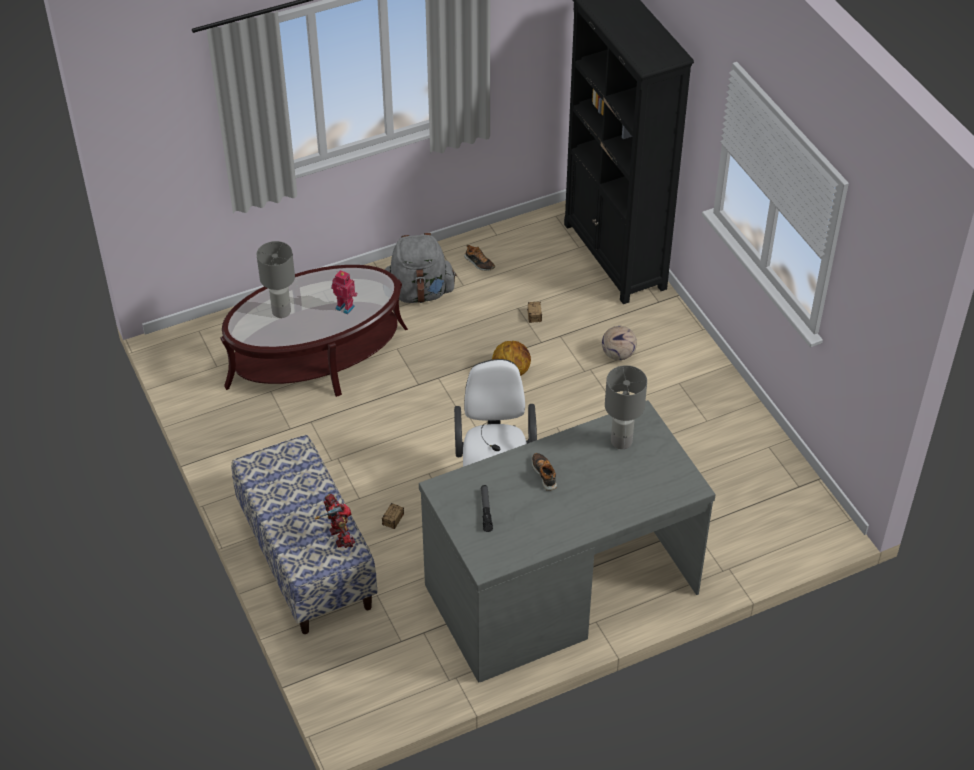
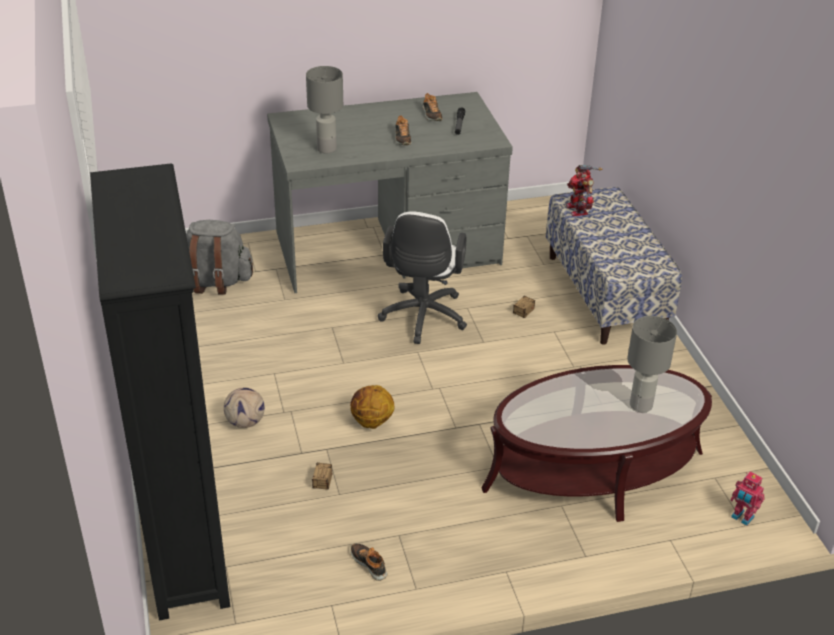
camera: 170 degrees left, 10 degrees down
(345, 306) = (562, 400): toy robot -> toy robot (741, 517)
(419, 293) = (458, 533): grey backpack -> grey backpack (216, 282)
(523, 524) = (431, 115): none -> shoe

